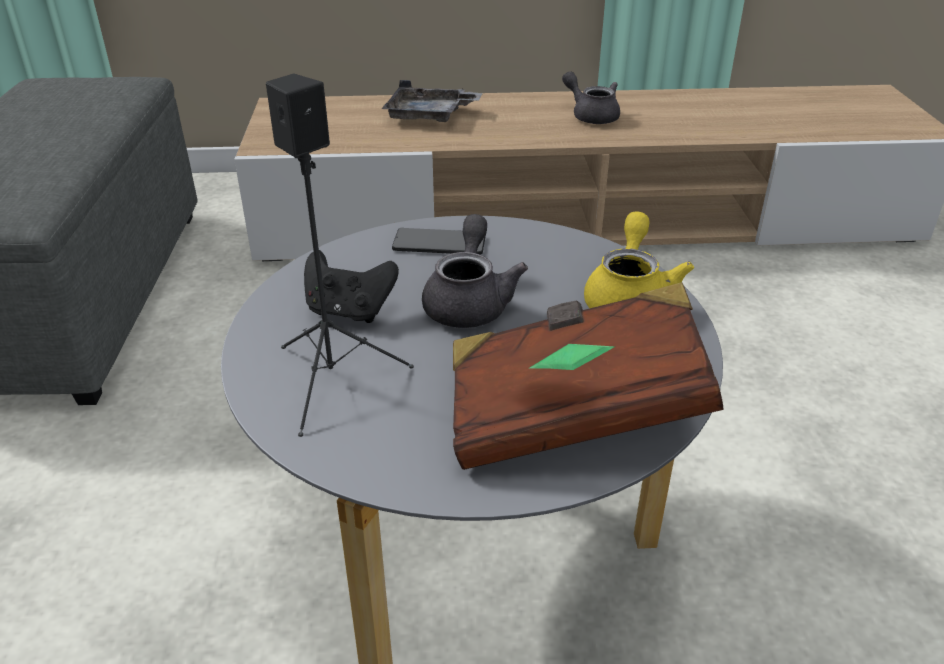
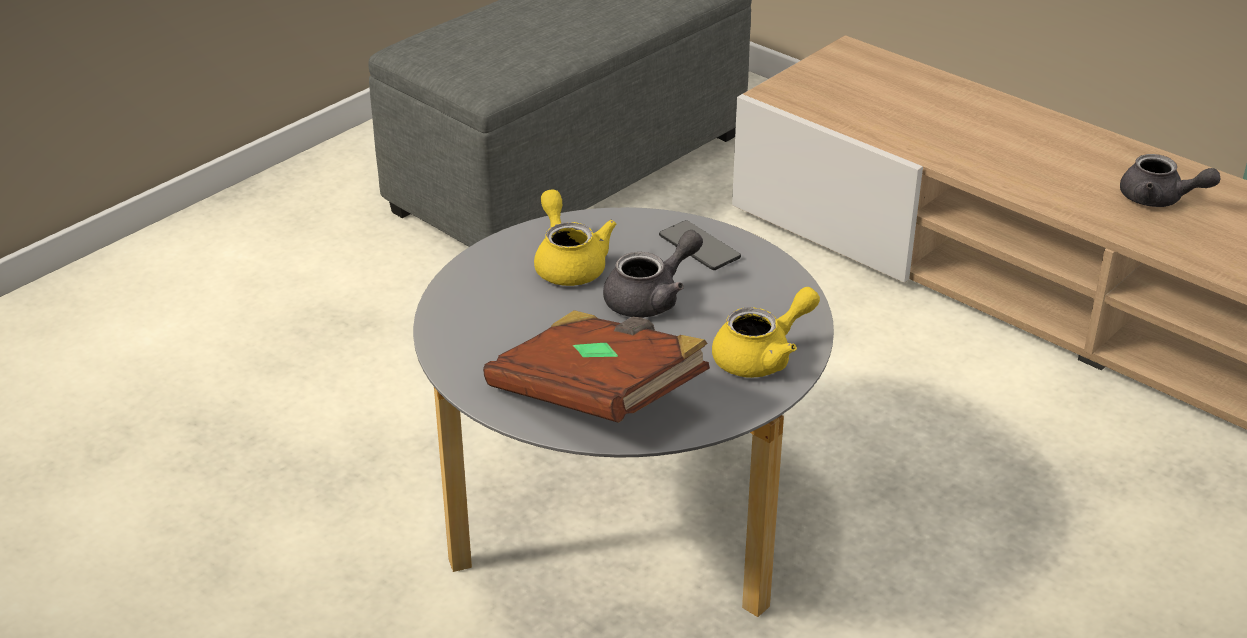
camera: 45 degrees right, 0 degrees up
(334, 380) = (499, 300): black speaker -> none
(349, 311) = (569, 263): black game controller -> yellow teapot
(429, 116) = (980, 125): grey tray -> none
(591, 115) = (1159, 199): grey teapot -> grey teapot turned 120 degrees clockwise

